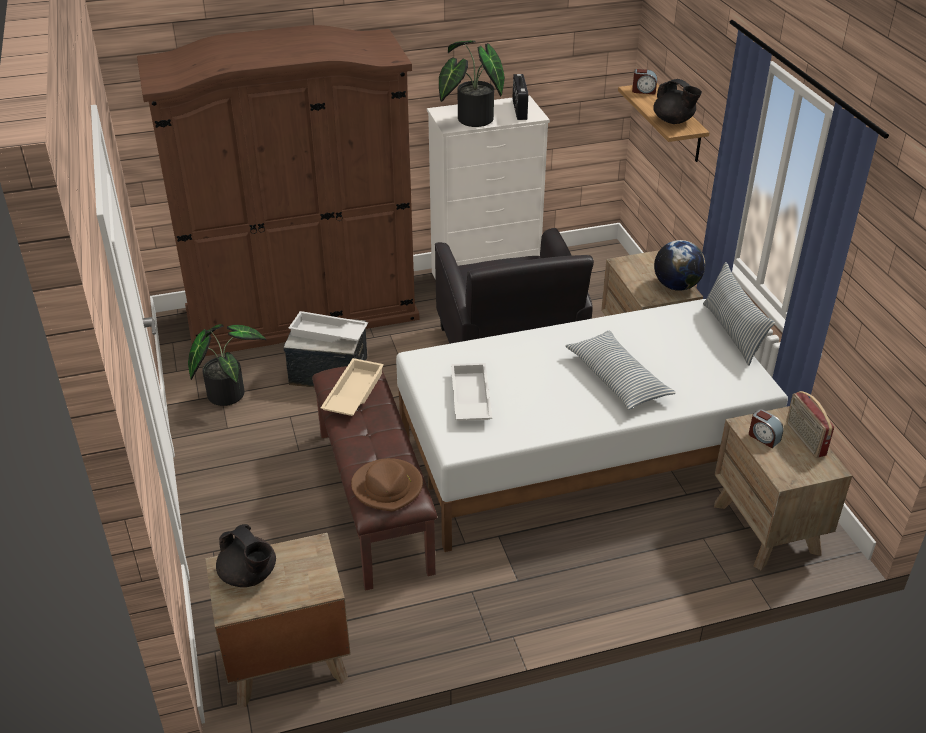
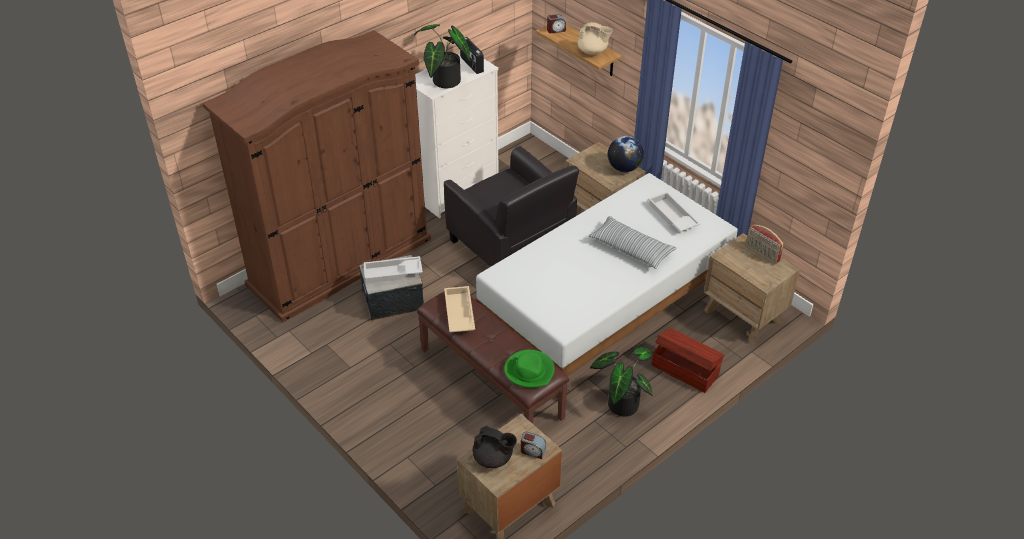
camera: 25 degrees left, 5 degrees up
(227, 391) = (329, 340): potted plant -> potted plant (621, 402)
(388, 487) = (529, 371): brown hat -> green hat
(469, 398) = (548, 293): white tray -> white tray (672, 216)
(638, 569) = (684, 369): none -> brown storage box
(673, 121) = (593, 51): black teapot -> beige teapot
(732, 332) = (680, 193): pillow -> none
(763, 437) = (738, 260): alarm clock -> alarm clock (532, 451)

